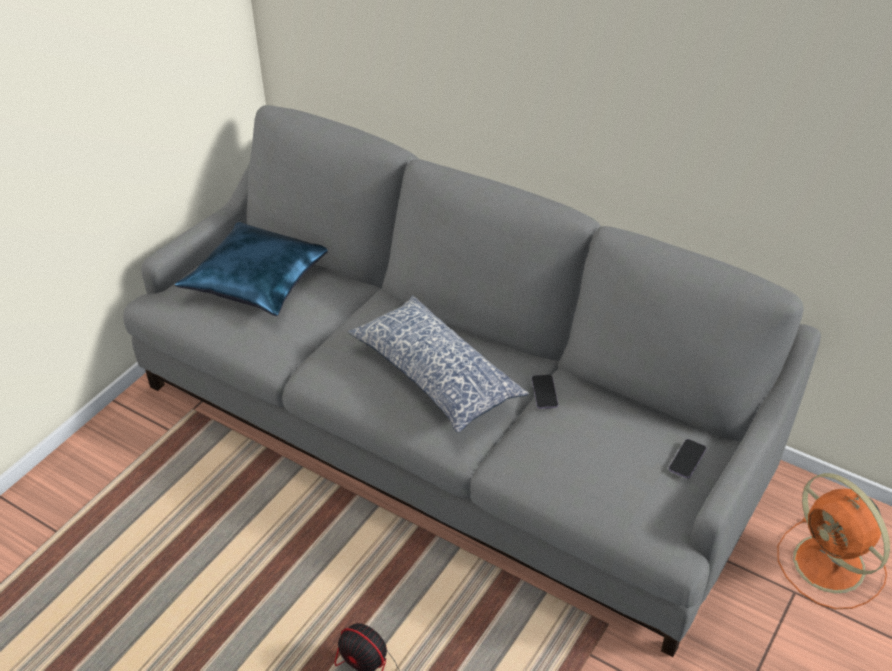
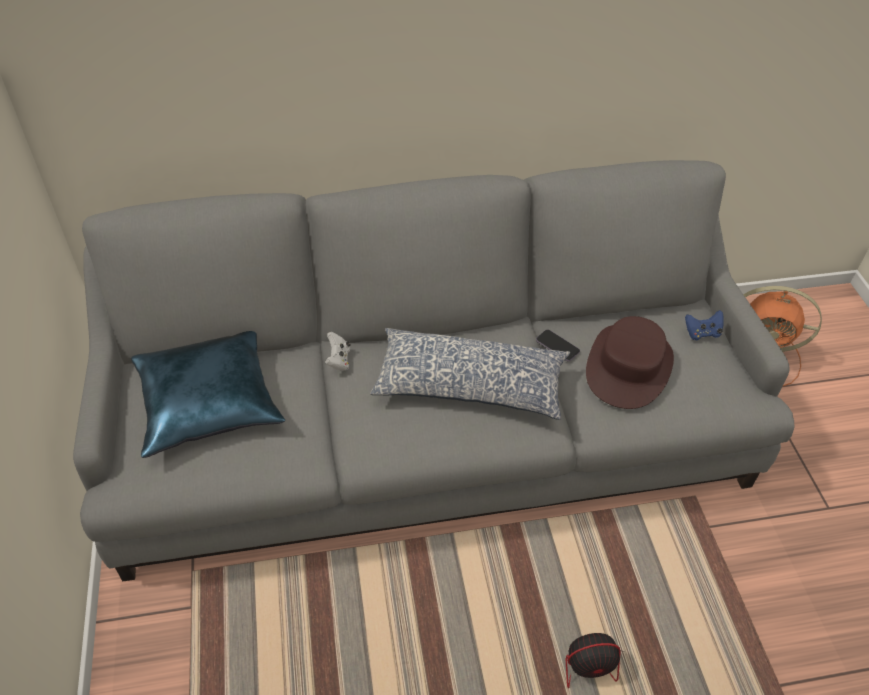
camera: 45 degrees left, 5 degrees up
(369, 304) = (338, 360): none -> white game controller
(581, 442) = (628, 366): none -> brown hat
(687, 460) = (702, 333): phone -> blue game controller

